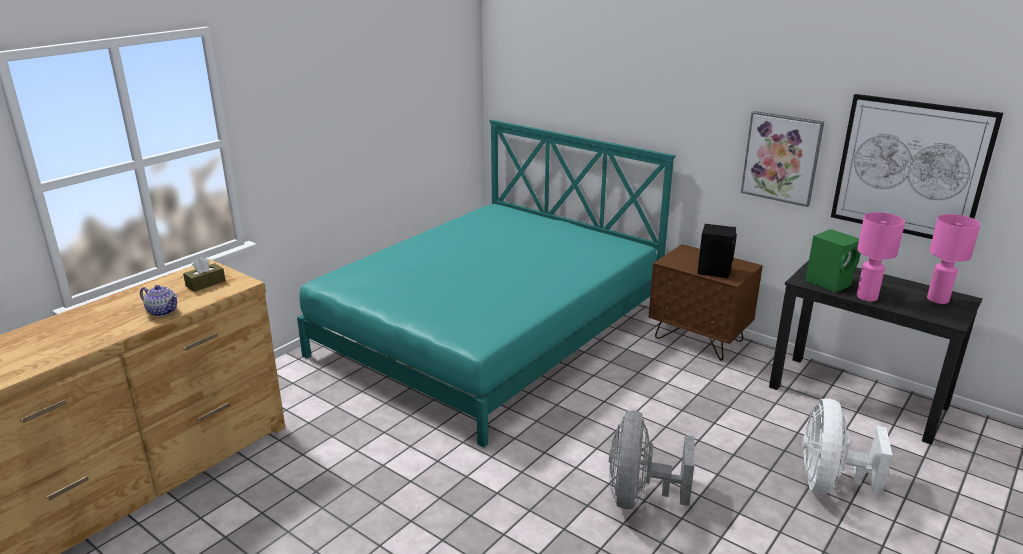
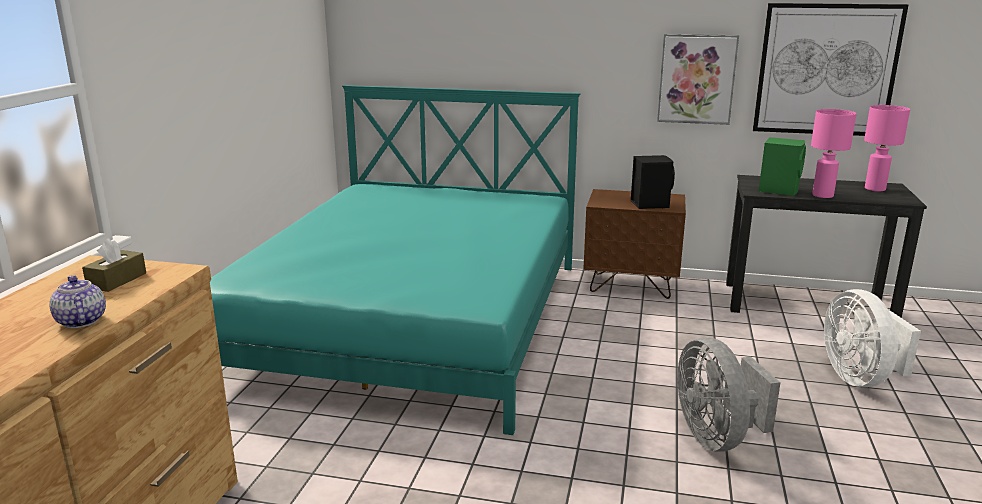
camera: 25 degrees left, 5 degrees down
(162, 311) = (80, 321): teapot -> teapot turned 120 degrees counterclockwise

